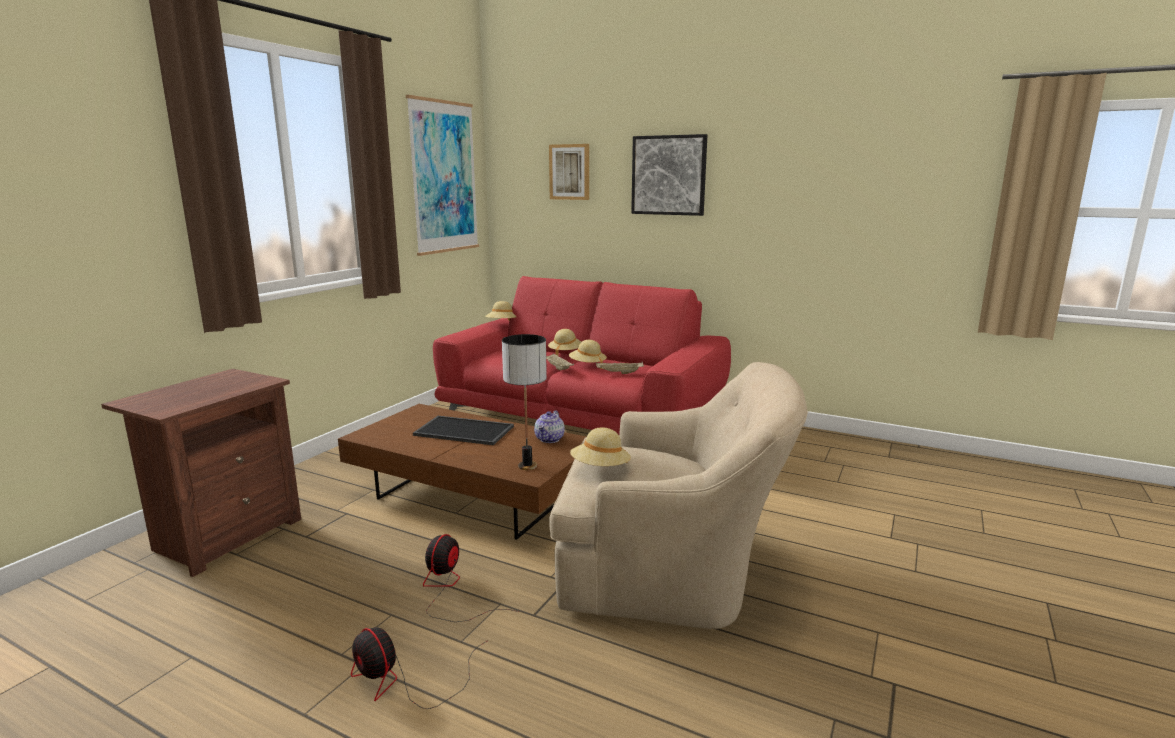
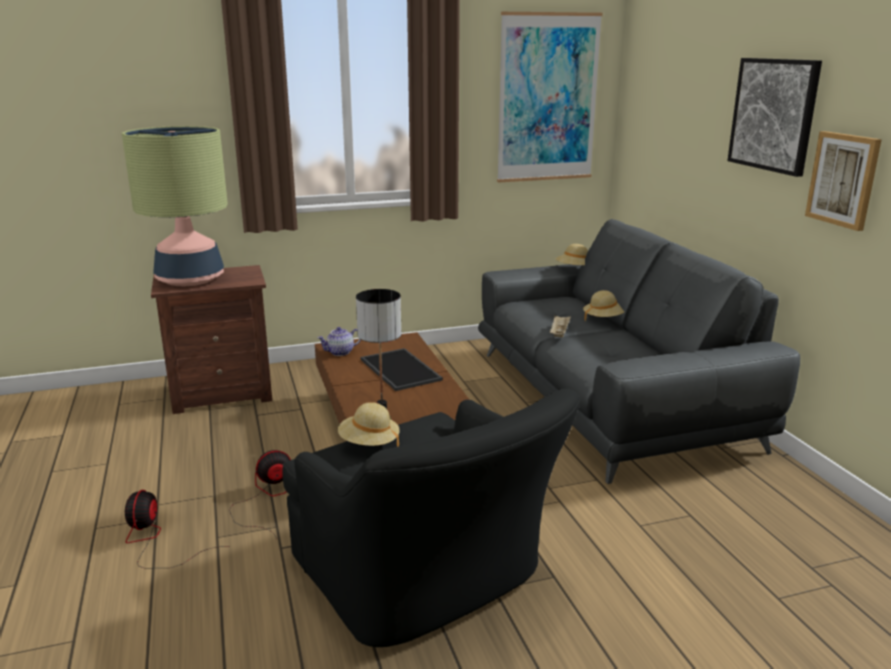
camera: 45 degrees right, 5 degrees up
(177, 396) = (190, 279): none -> table lamp
(550, 439) = (445, 404): teapot -> teapot (340, 352)
(570, 172) = (683, 98): picture -> picture (843, 179)
(582, 418) = (609, 398): red sofa -> grey sofa
(587, 365) = (596, 339): beige hat -> none
(619, 373) = (606, 358): beige tray -> none
(673, 571) = (427, 579): beige armchair -> black armchair

